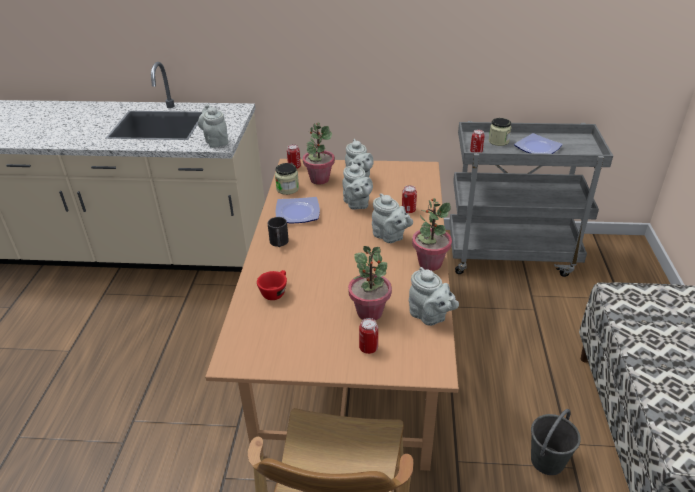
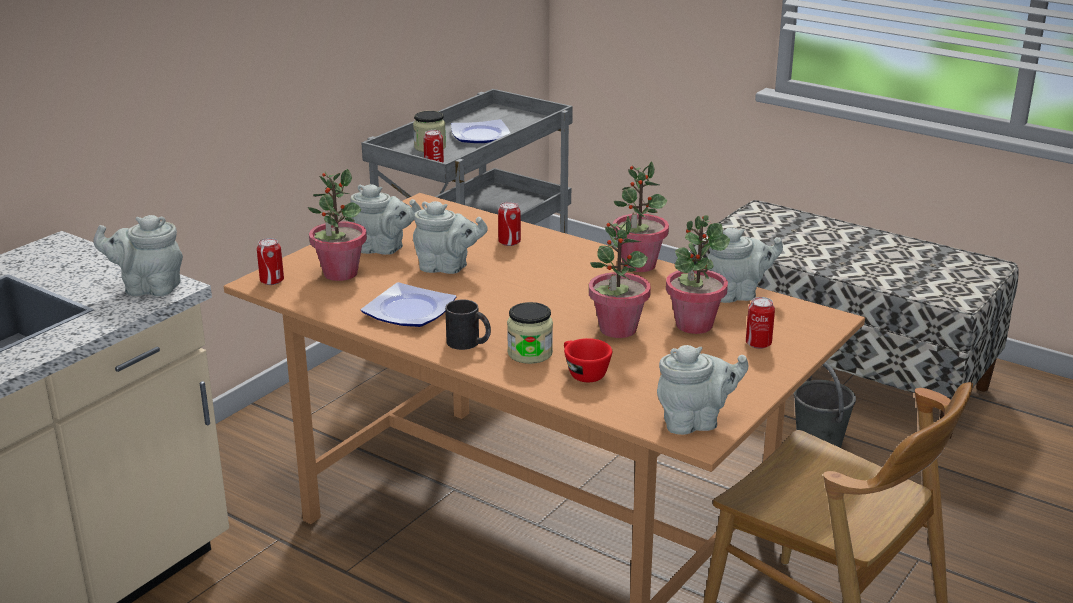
camera: 60 degrees left, 10 degrees down
(287, 189) = (329, 301): jar -> jar (530, 353)
(337, 285) = (617, 329): none -> potted plant
(390, 237) = (554, 270): grey teapot -> grey teapot (695, 422)

